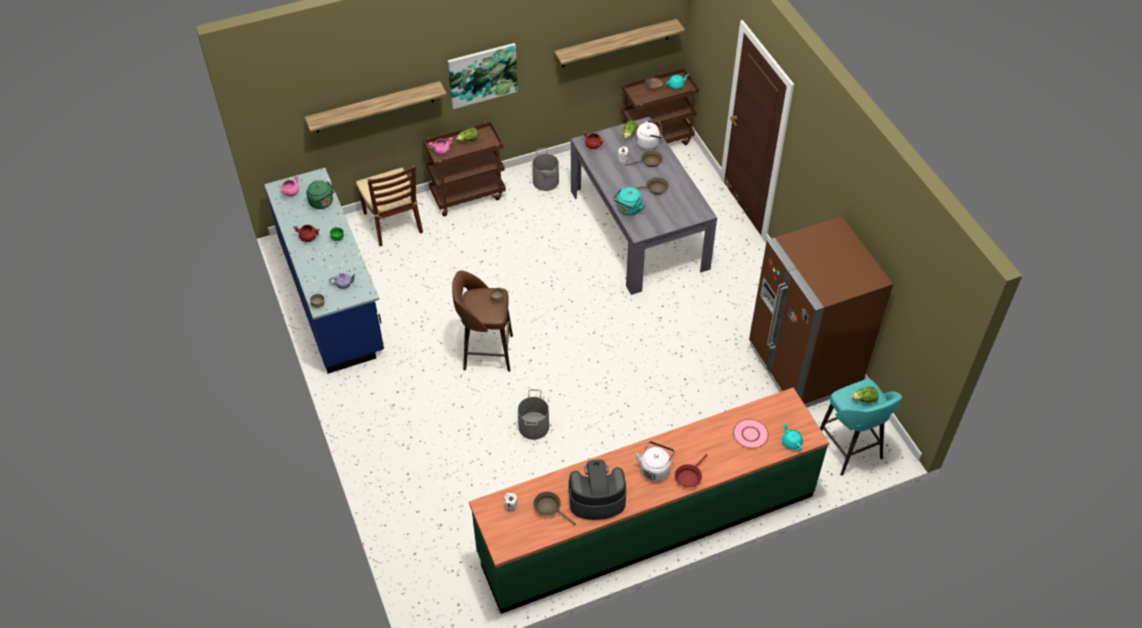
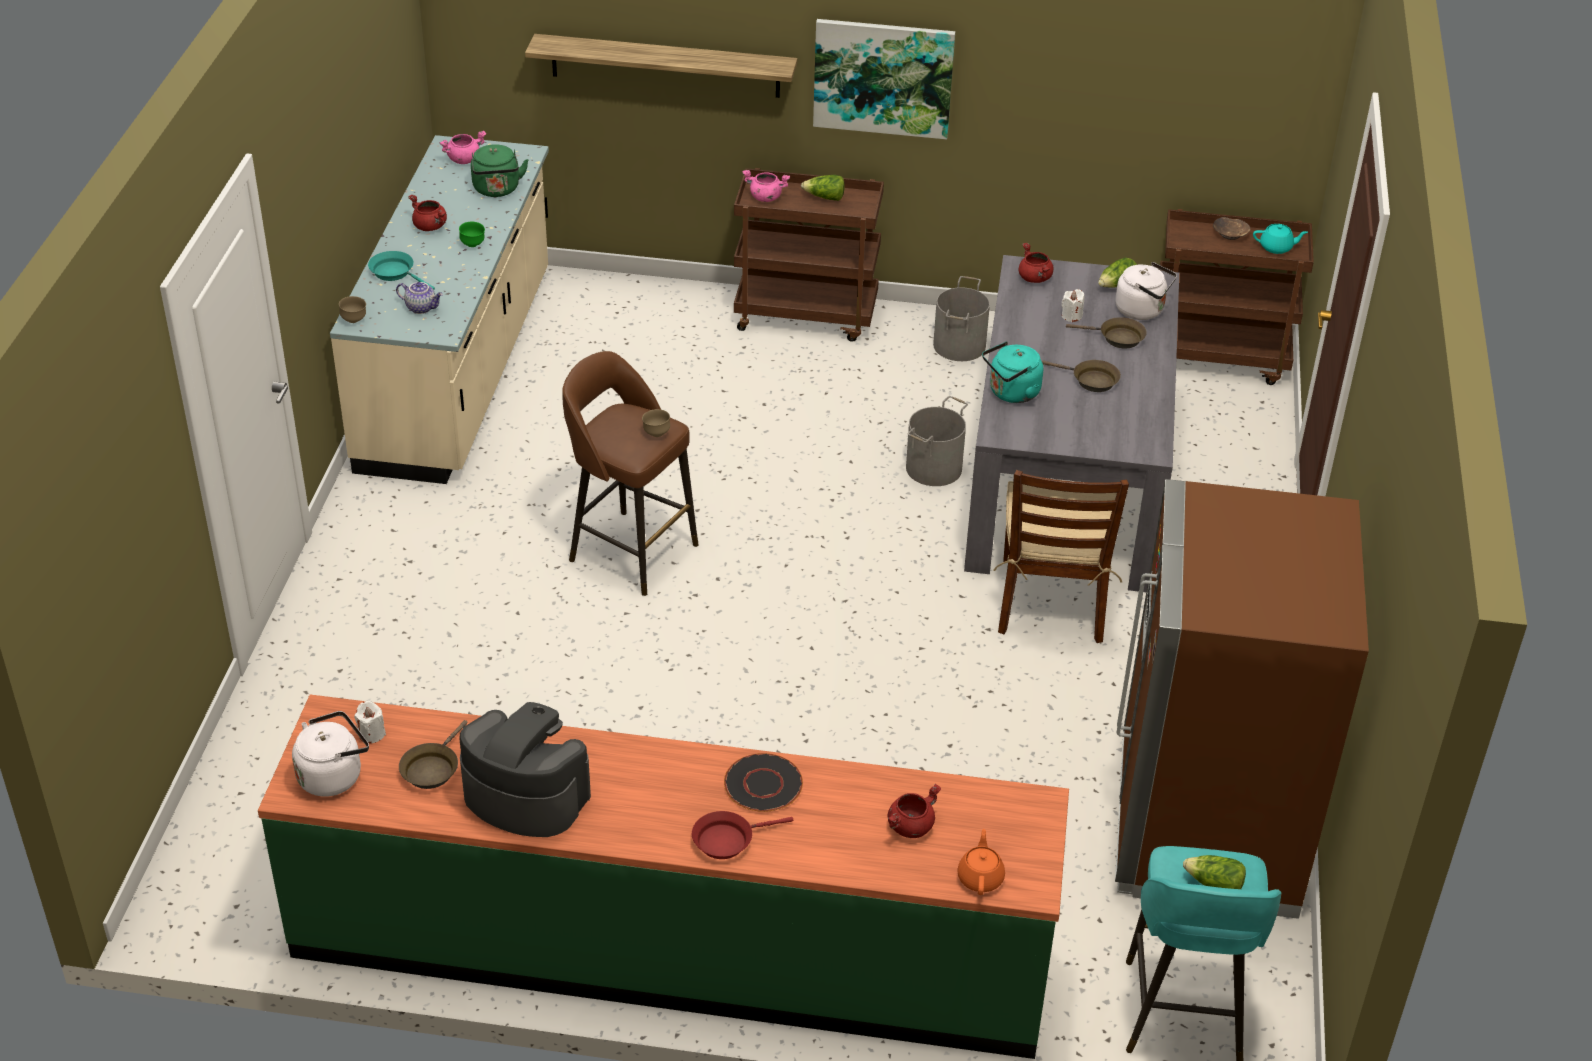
camera: 30 degrees right, 10 degrees down
(314, 270) = (395, 273): none -> turquoise frying pan
(332, 297) = (458, 372): blue counter -> beige counter
(393, 223) = (648, 309): brown chair -> brown chair (1052, 601)
(534, 426) = (610, 697): grey bucket -> grey bucket (934, 468)
(549, 508) = (432, 768): brown frying pan -> brown frying pan turned 135 degrees counterclockwise
(615, 43) = (1169, 113): shelf -> none
(655, 468) = (676, 797): white kettle -> white kettle (333, 775)
(682, 445) = (763, 784): none -> black plate
(750, 434) = (910, 826): pink plate -> red cooking pot
(791, 442) = (980, 878): turquoise teapot -> orange teapot

